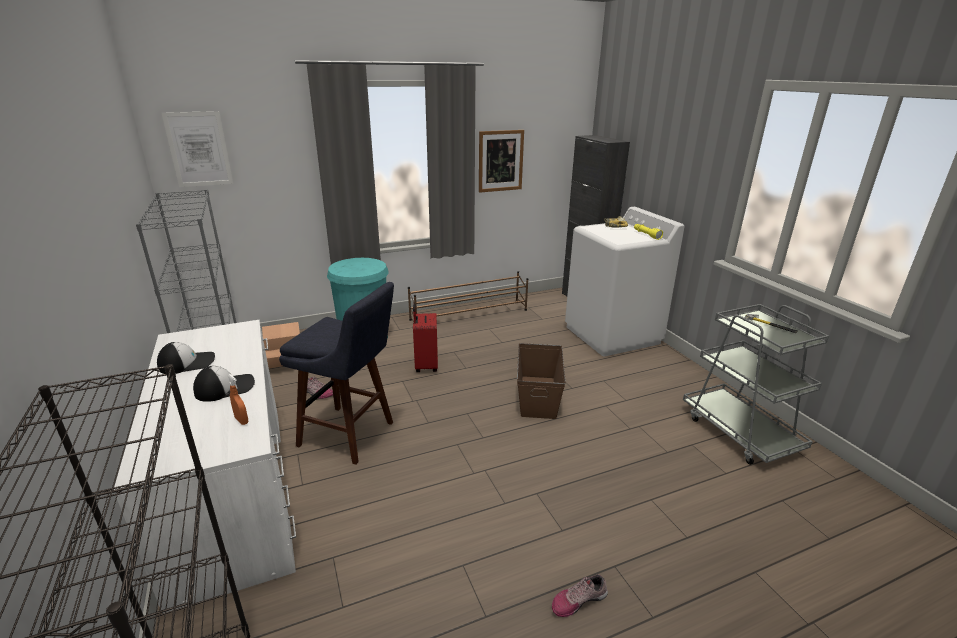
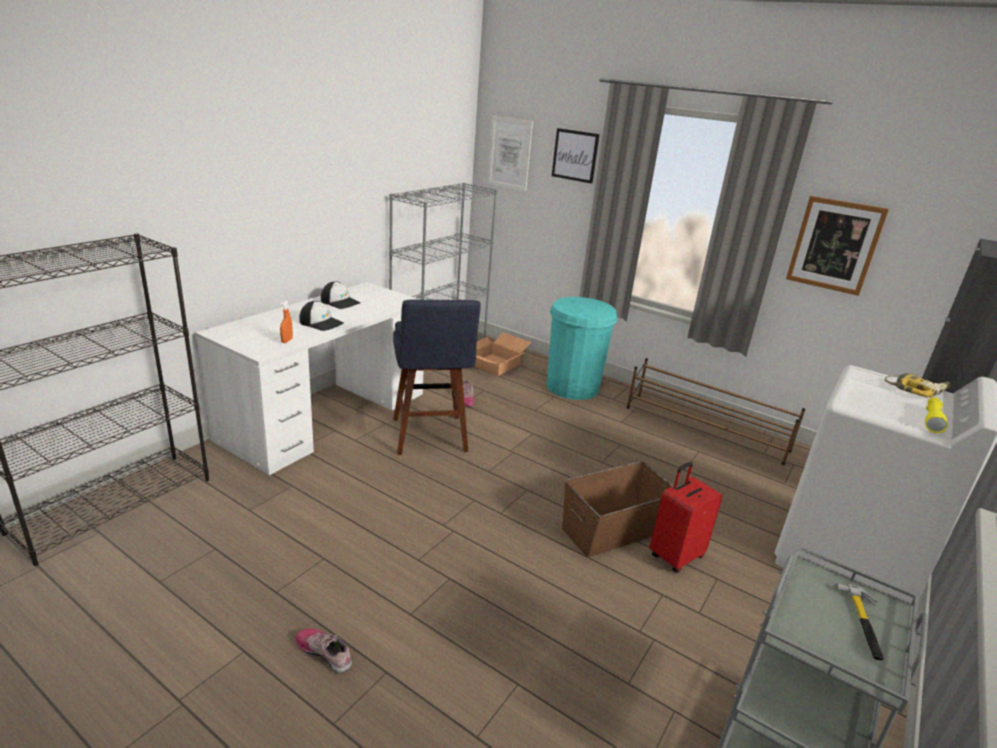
camera: 55 degrees right, 0 degrees up
(280, 137) = (575, 155): none -> picture
(425, 366) = (572, 436): red suitcase -> red suitcase (675, 556)

